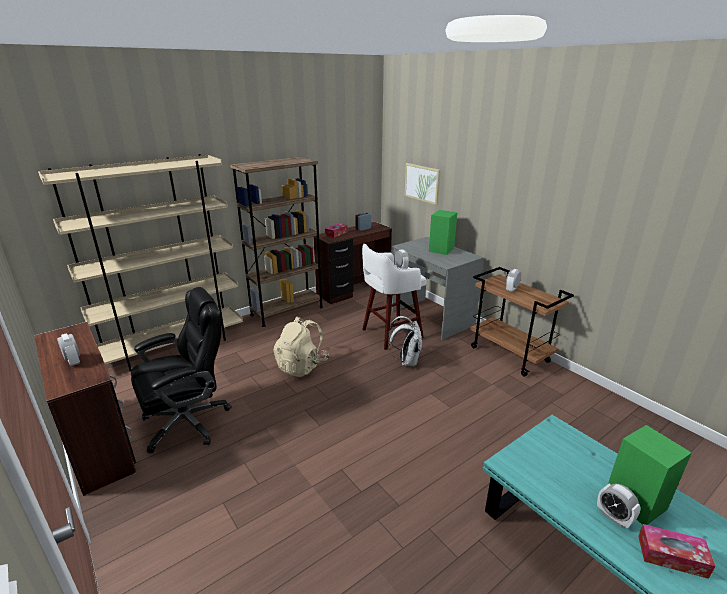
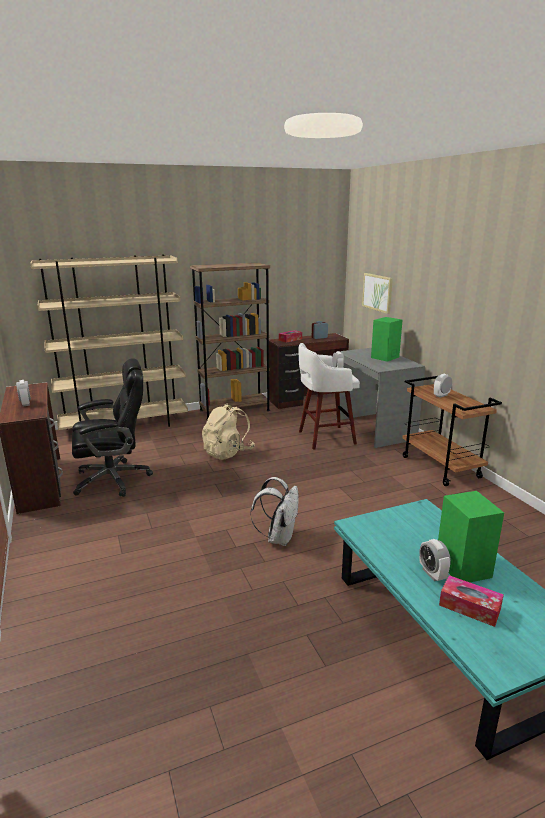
camera: 15 degrees right, 5 degrees down
(406, 361) = (329, 460): white backpack -> white backpack (279, 537)

